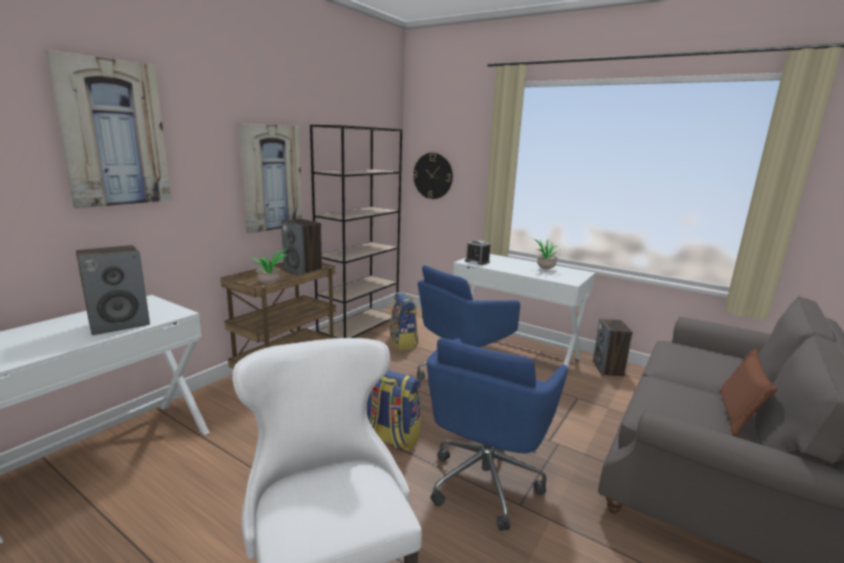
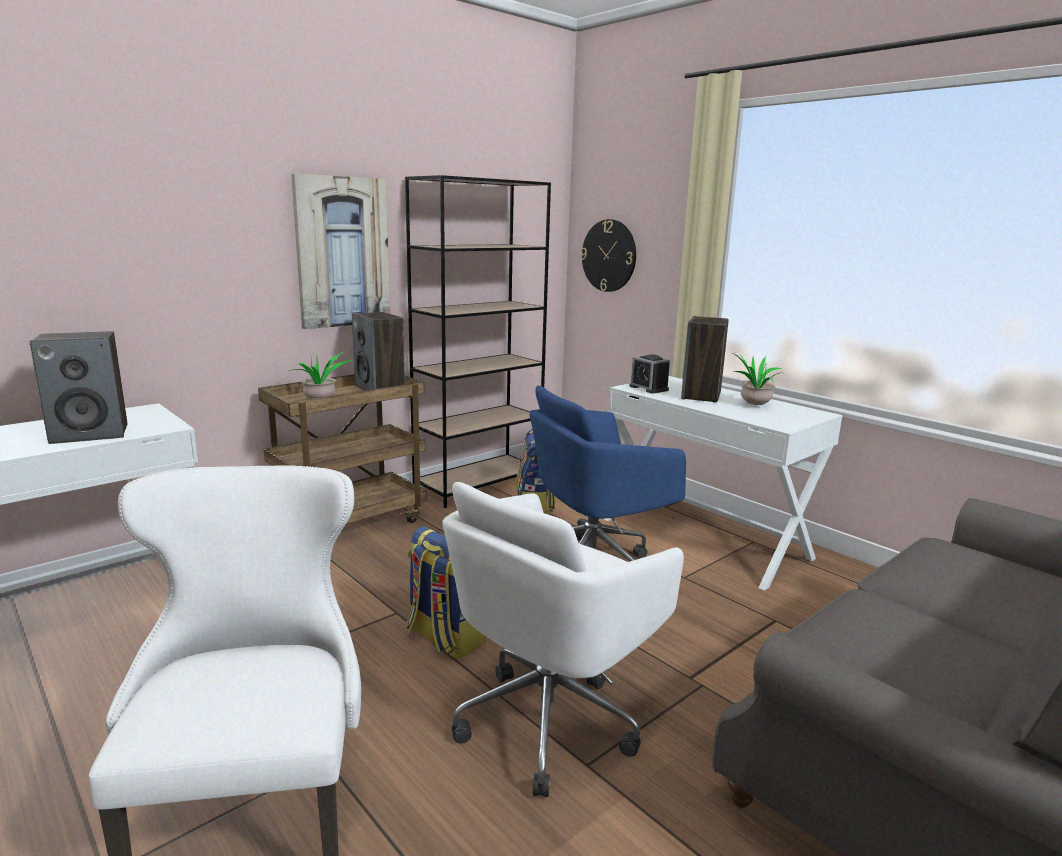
camera: 15 degrees right, 0 degrees up
(114, 134) = (110, 187): picture -> none
(485, 481) = (552, 720): blue office chair -> white office chair
(608, 369) = (857, 582): speaker -> speaker (701, 395)
(737, 415) = (985, 672): brown pillow -> none

